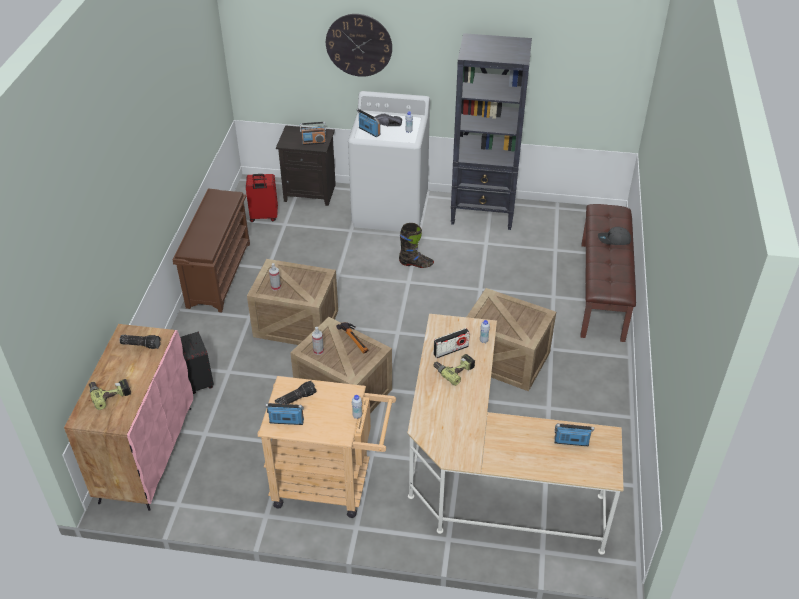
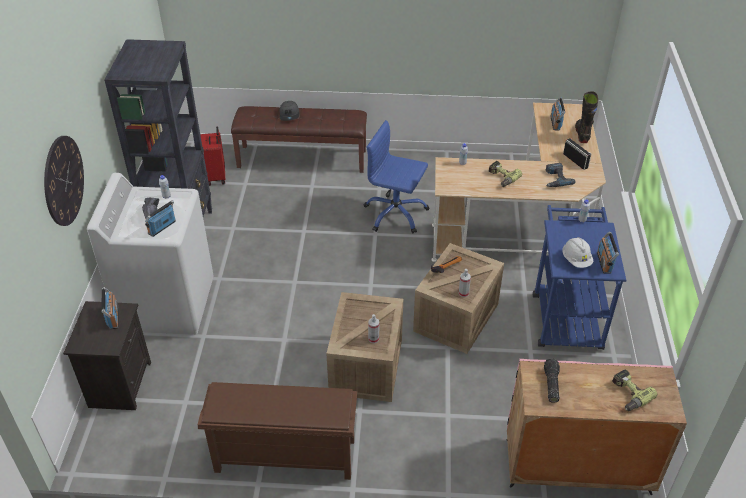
camera: 95 degrees left, 0 degrees up
(198, 382) = (468, 440): black suitcase -> none
(264, 217) = (167, 427): red suitcase -> red suitcase (217, 177)
(295, 398) = (576, 260): flashlight -> white hard hat
(331, 484) = (565, 315): beige cart -> blue cart
(416, 264) = (265, 277): black boot -> black boot (582, 134)
(449, 418) = (555, 179): none -> power drill
(451, 350) = (479, 180): radio -> radio (575, 161)
(506, 359) = (395, 214): crate -> blue office chair

